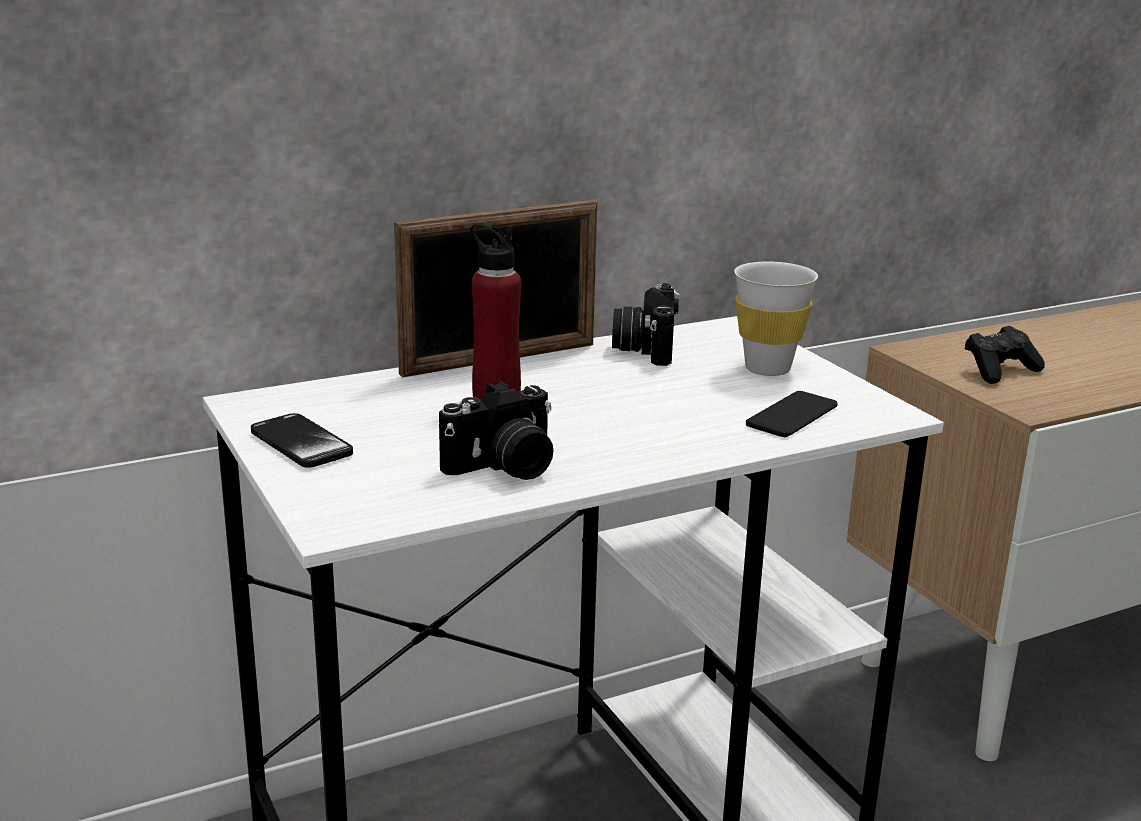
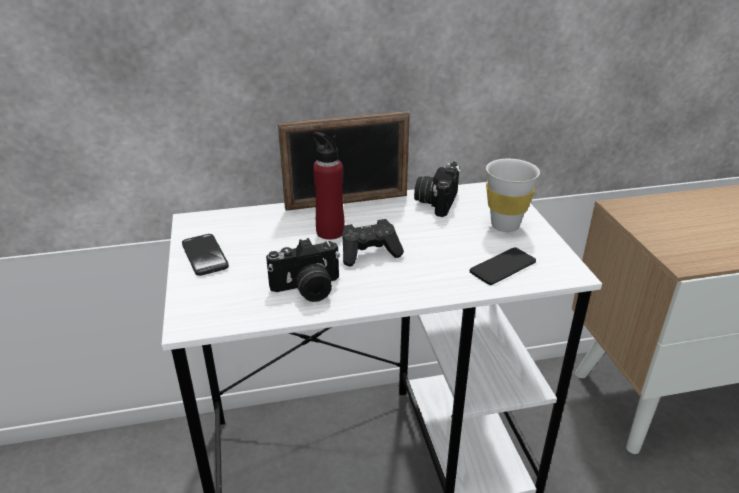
camera: 15 degrees right, 10 degrees up
(1000, 371) = (674, 229): black game controller -> black game controller (369, 253)

